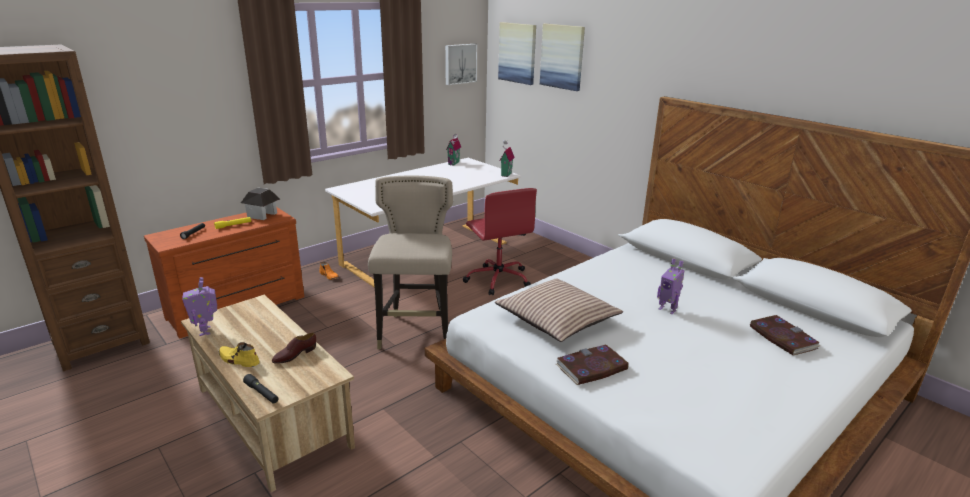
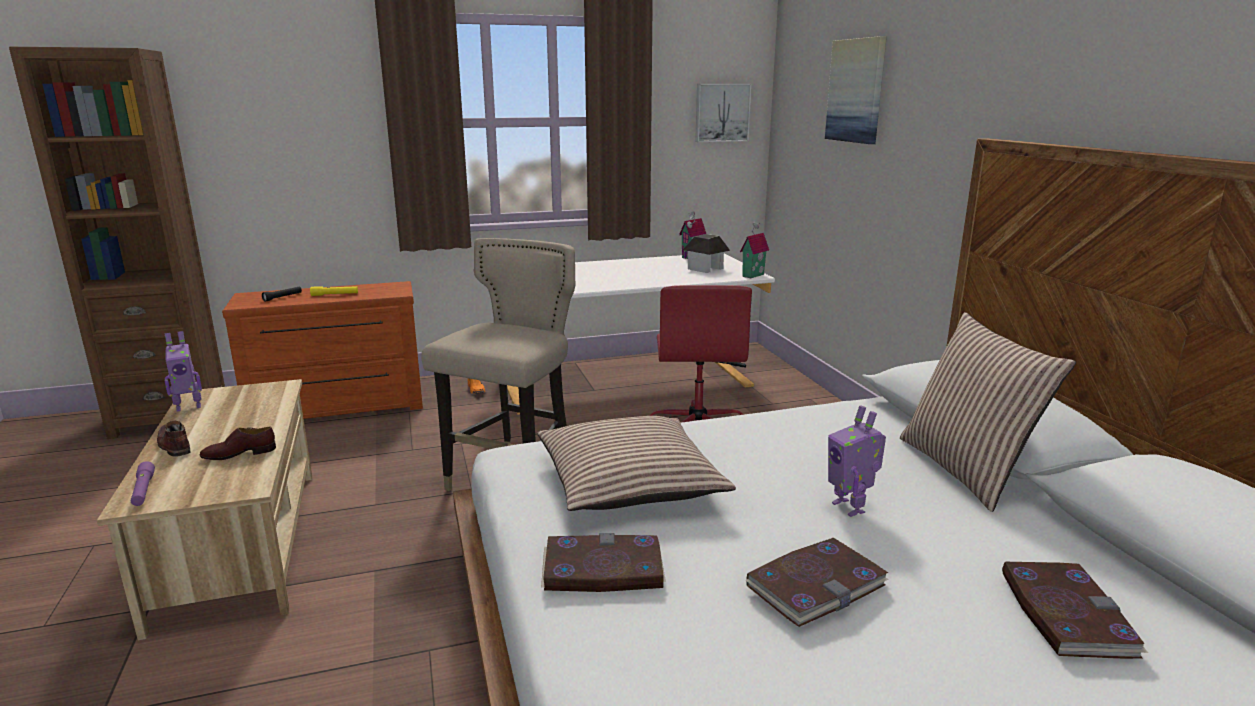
camera: 25 degrees right, 5 degrees down
(206, 330) = (188, 406): toy robot -> toy robot turned 120 degrees counterclockwise
(238, 360) = (174, 446): yellow shoe -> brown shoe
(261, 393) = (143, 490): black flashlight -> purple flashlight
(262, 215) = (381, 288): toy house -> toy house (705, 269)
(517, 53) = (804, 93): picture -> none
(687, 350) = (816, 585): none -> book
(696, 279) = (966, 470): none -> pillow

